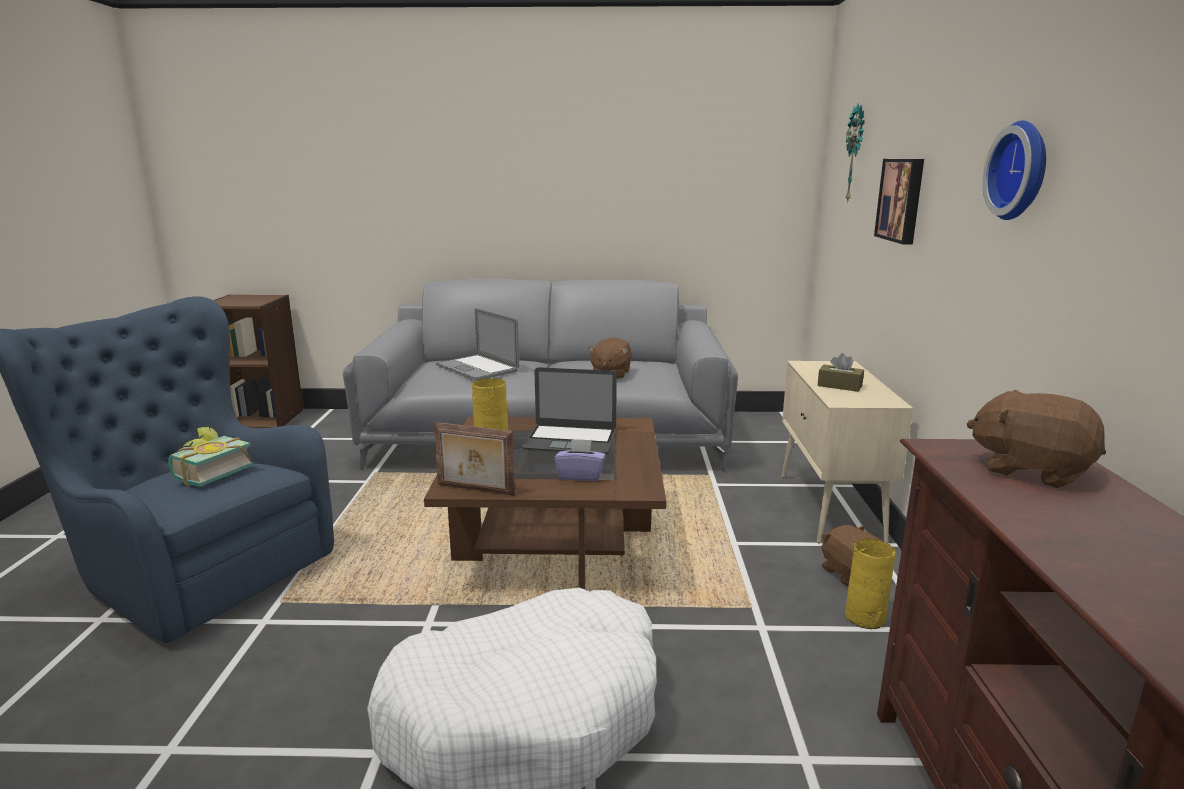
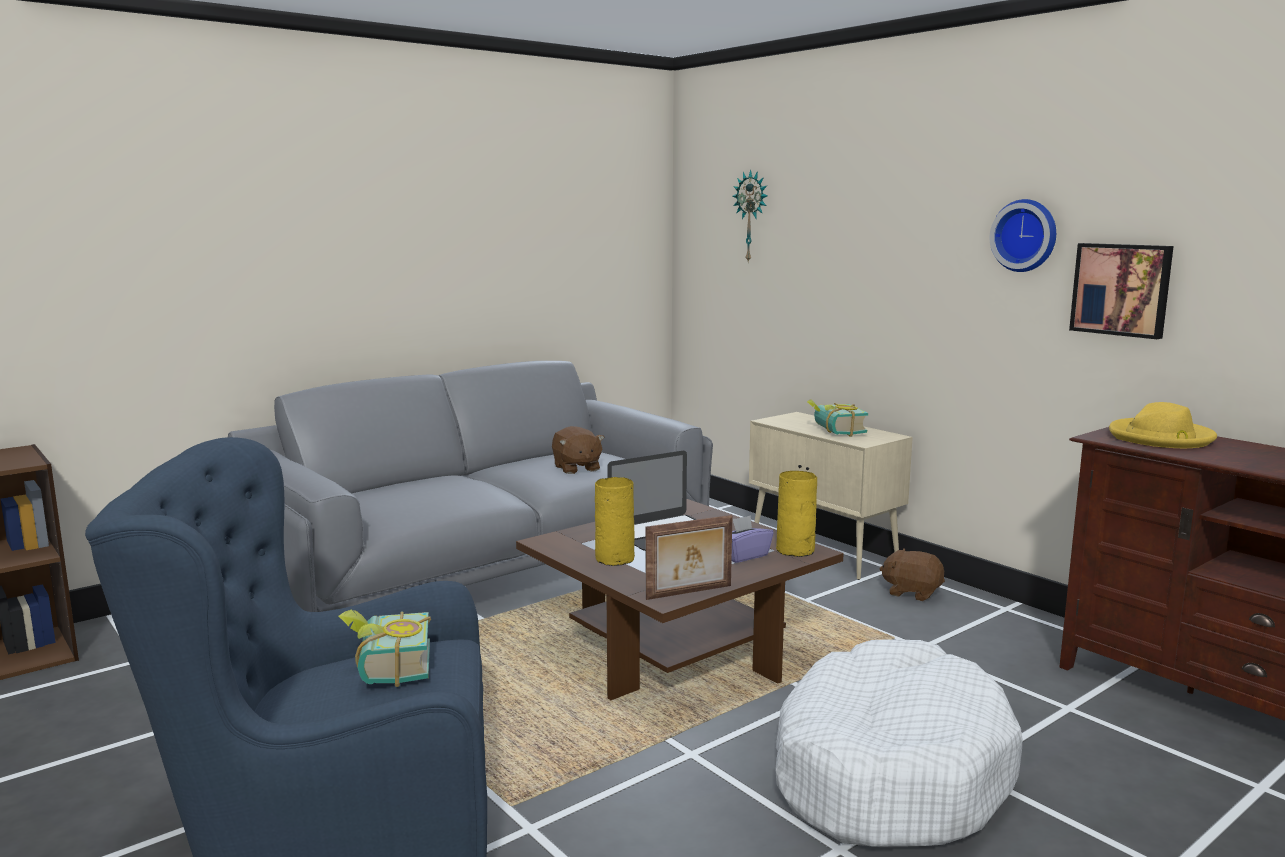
camera: 40 degrees left, 5 degrees down
(477, 368) = (422, 492): laptop -> none
(839, 386) = (834, 431): brown tissue box -> book
(864, 618) = (964, 616): yellow vase -> yellow vase (795, 550)
(902, 200) = (849, 259): picture -> picture (1121, 289)
(1030, 470) = (1161, 438): brown plush toy -> yellow hat

